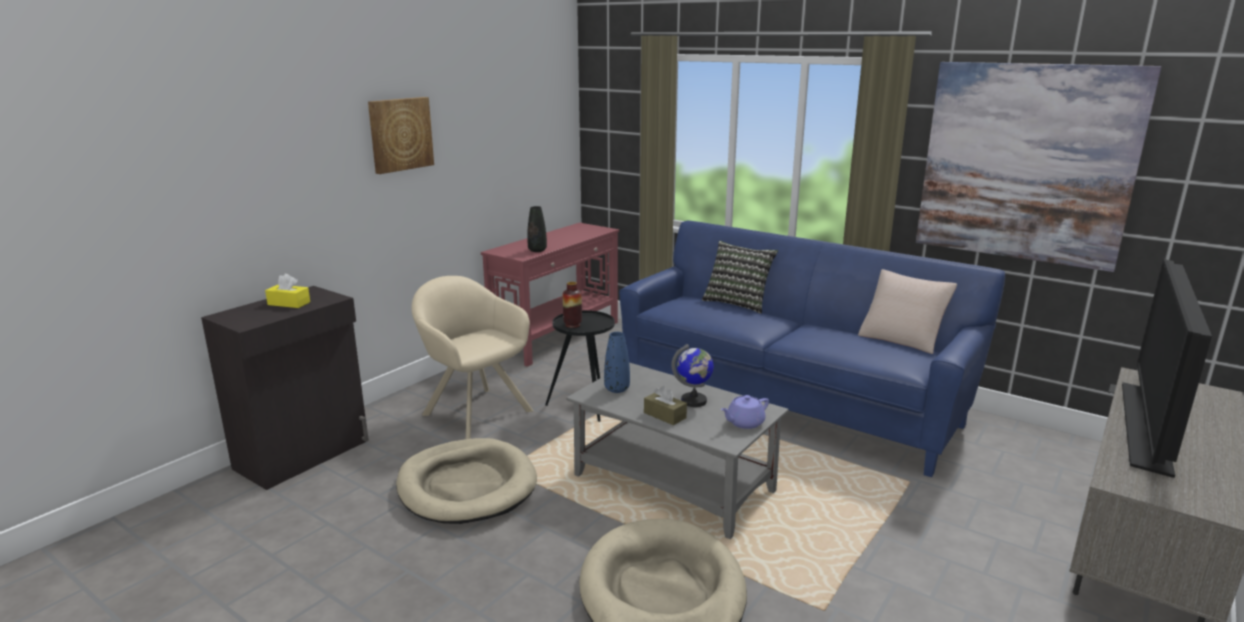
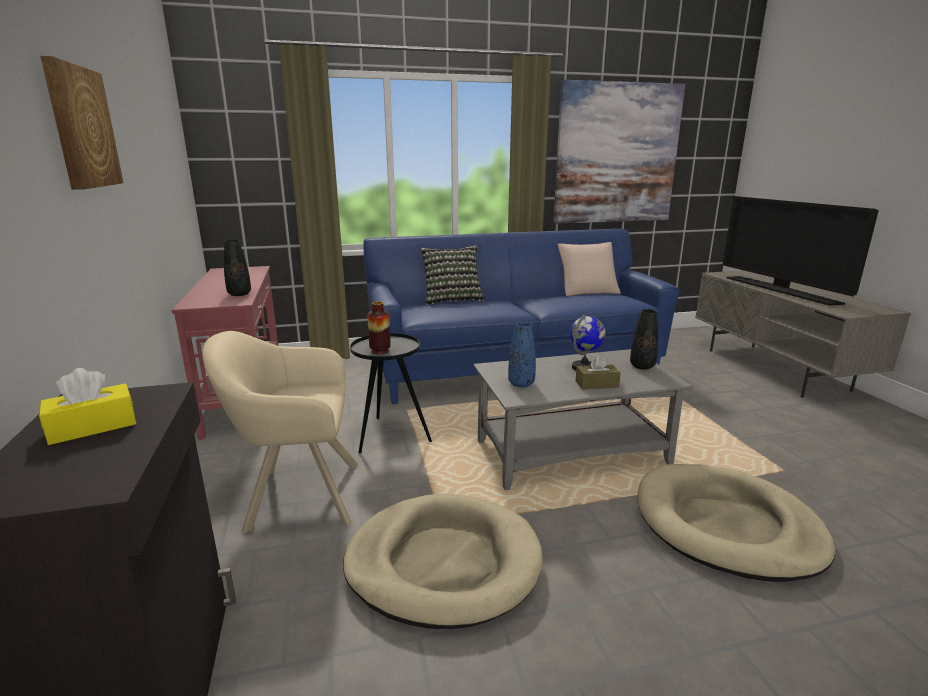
camera: 50 degrees left, 0 degrees up
(744, 423) = (642, 366): purple teapot -> black vase

